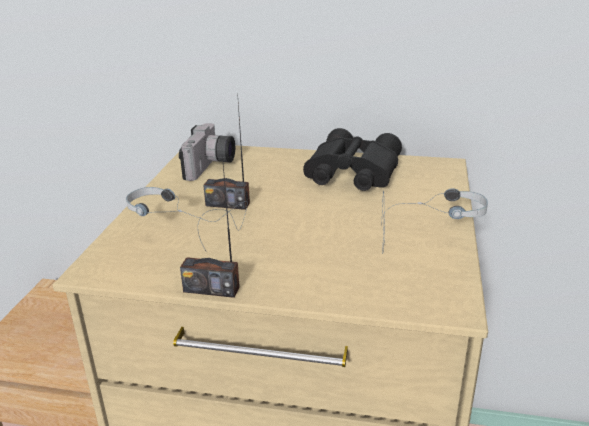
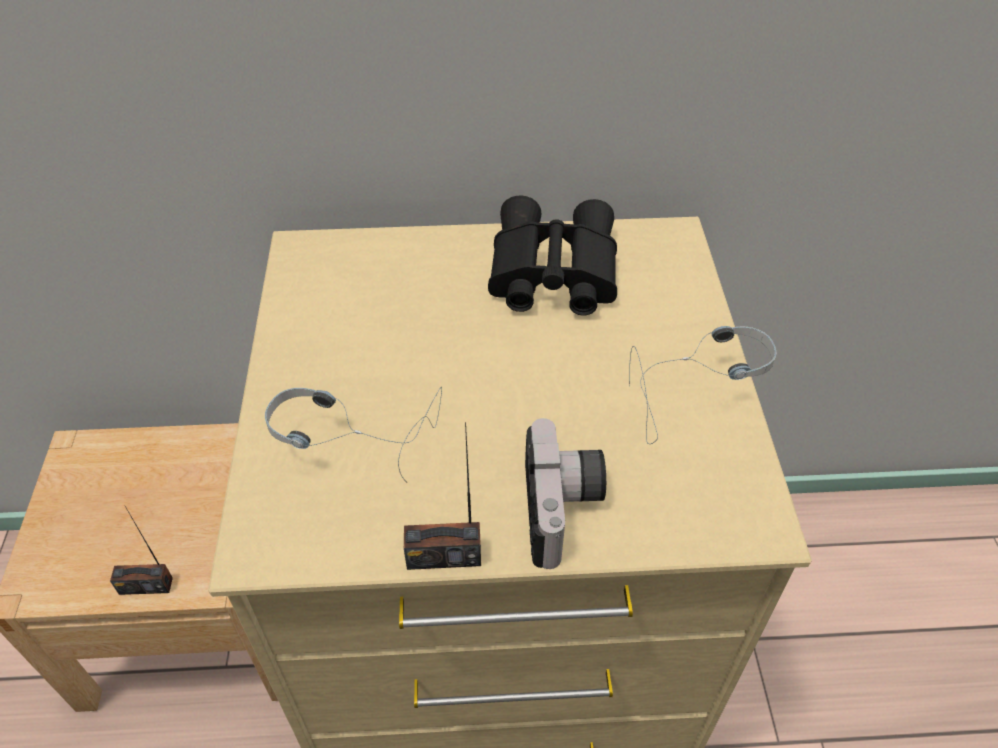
camera: 15 degrees left, 20 degrees up
(211, 167) = (337, 288): camera -> camera (564, 509)
(227, 204) = (397, 372): radio -> radio (146, 585)

